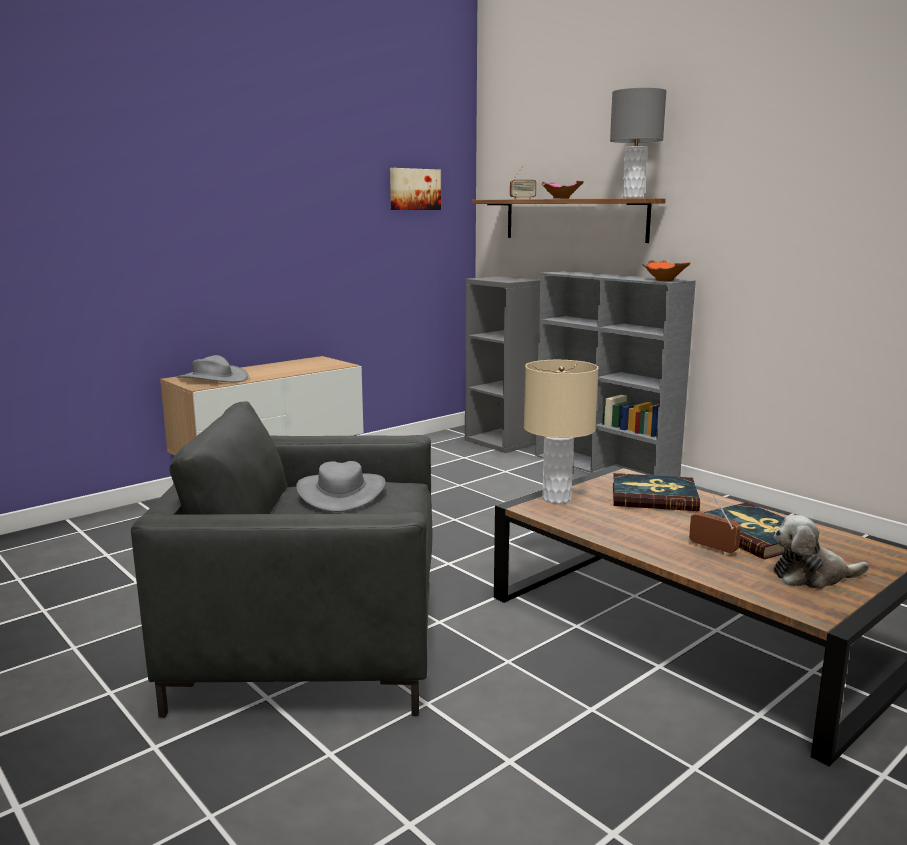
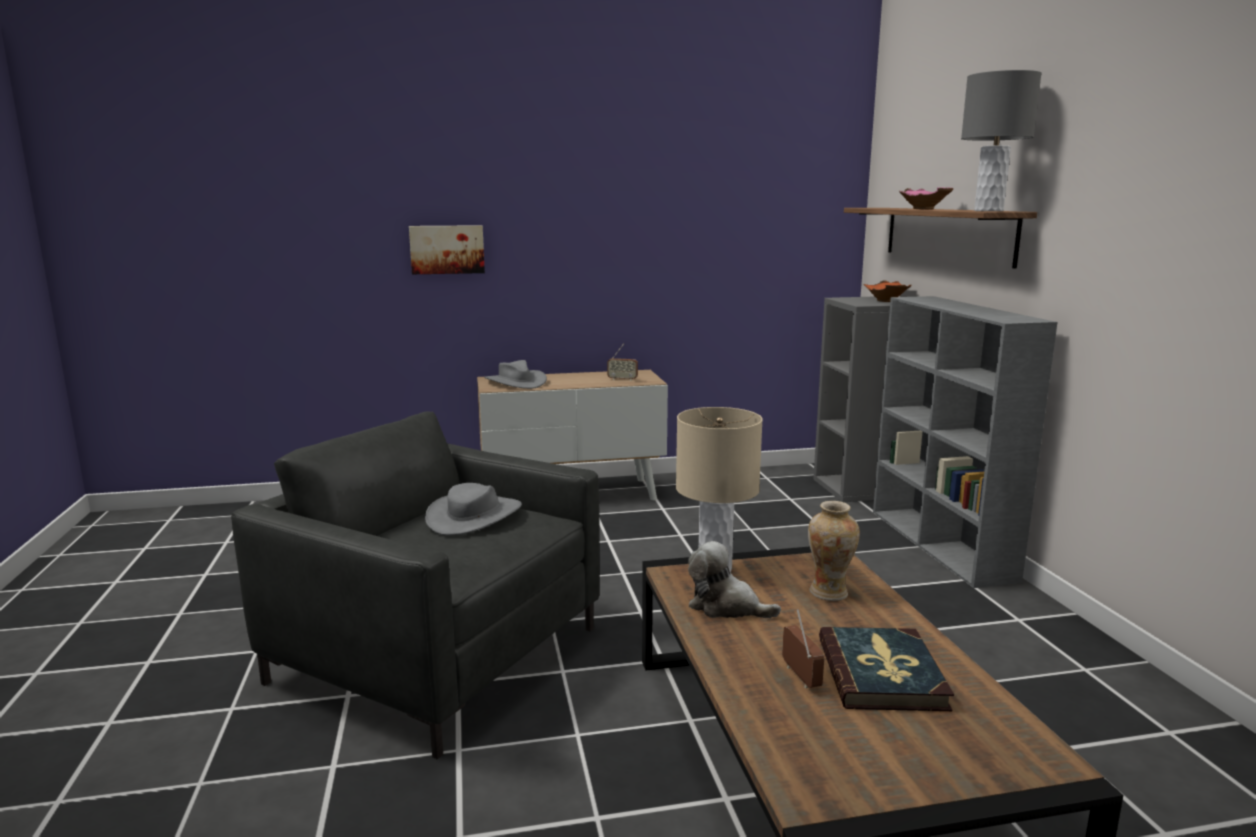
camera: 30 degrees right, 0 degrees up
(414, 189) = (780, 196): picture -> picture (447, 249)
(522, 199) = (893, 208): radio -> radio (622, 379)
(653, 497) = (829, 593): book -> vase
(665, 280) = (1012, 319): orange bowl -> orange bowl (887, 300)
(812, 576) = (875, 750): plush toy -> plush toy (726, 607)

